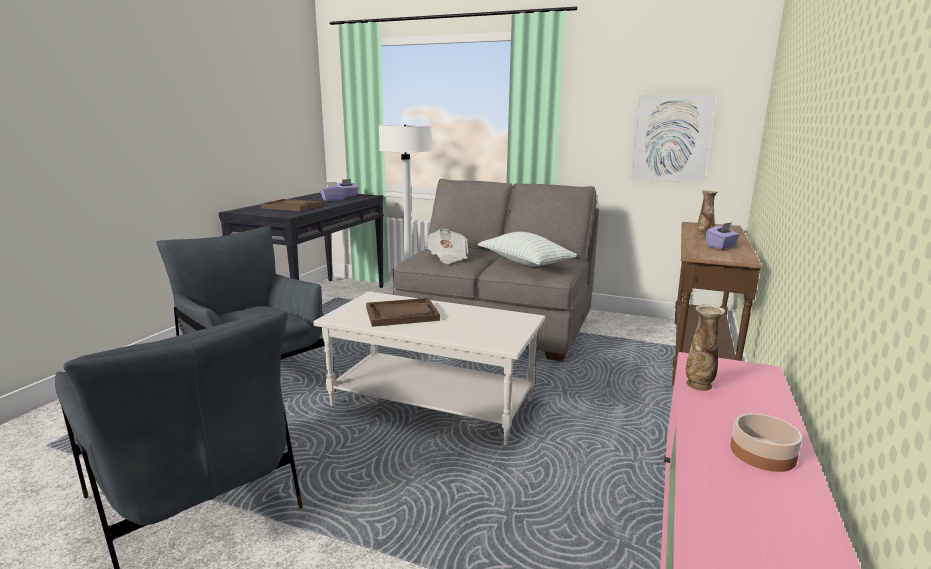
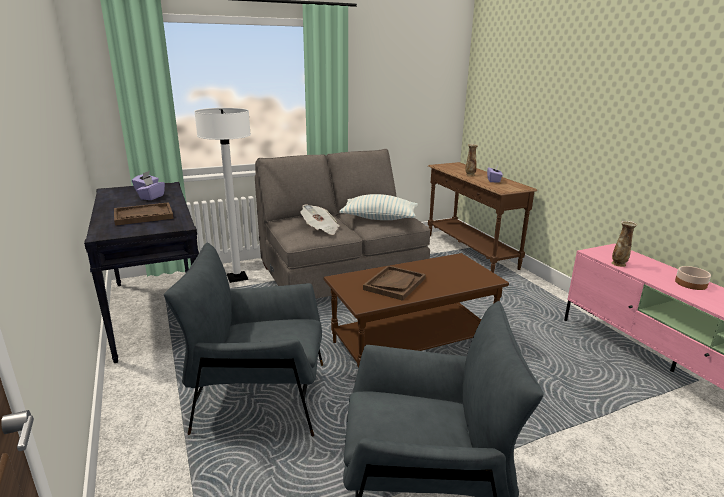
camera: 45 degrees left, 5 degrees up
(433, 403) = (412, 344): white coffee table -> brown coffee table
(671, 138) = (417, 106): picture -> none

